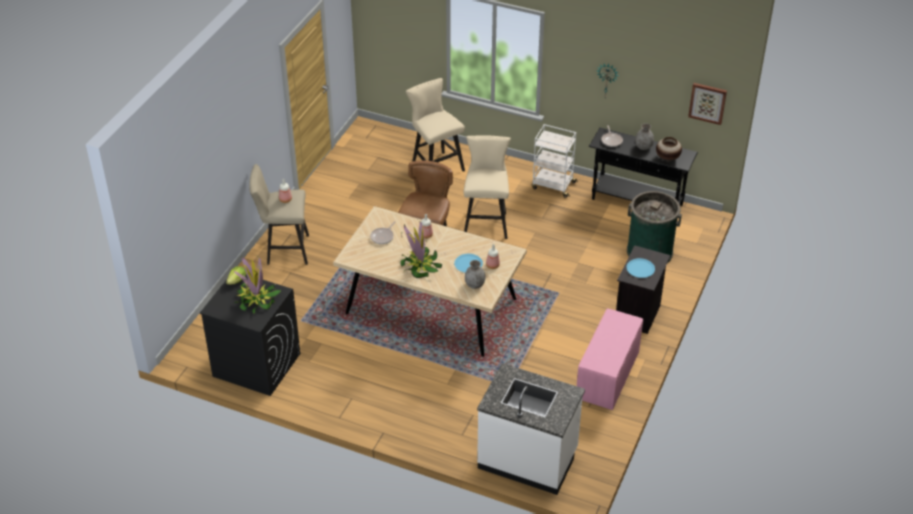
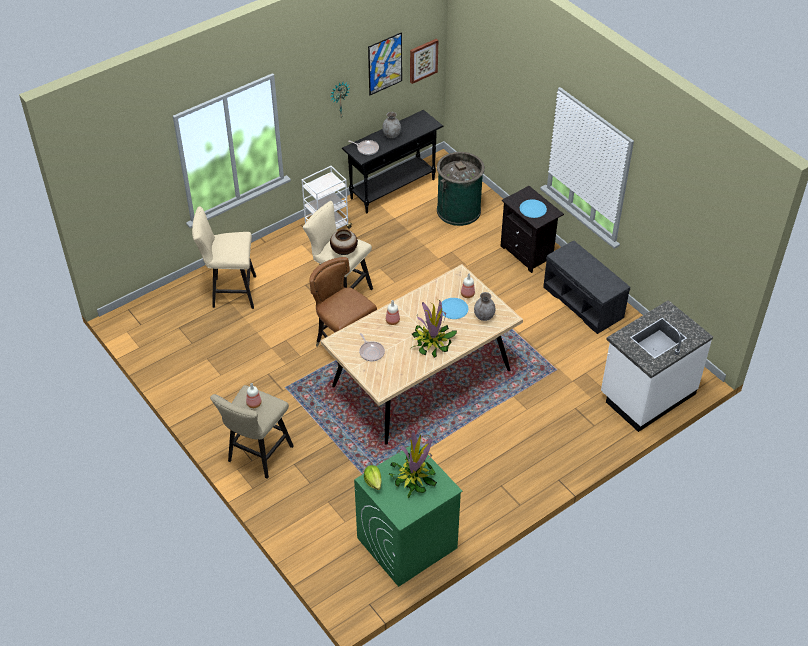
camera: 60 degrees left, 5 degrees up
(256, 365) = (406, 543): black washing machine -> green washing machine
(608, 375) = (584, 302): pink bench -> grey bench
(662, 78) = (385, 64): none -> picture
(667, 158) = (418, 129): vase -> vase (344, 251)

